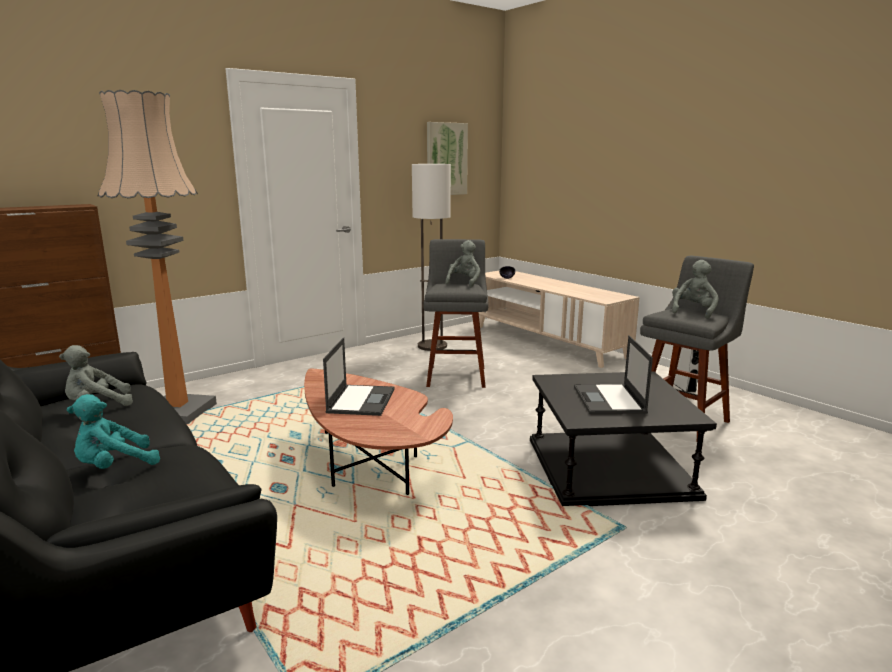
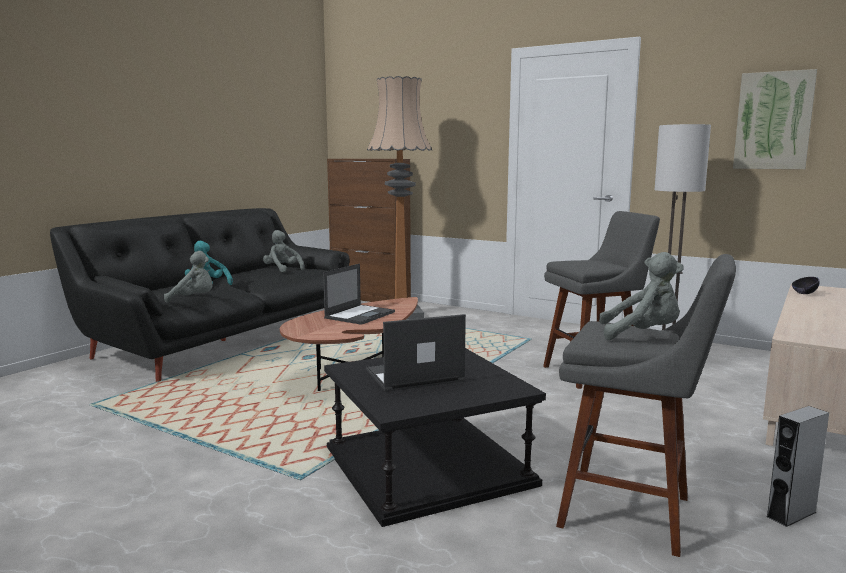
camera: 70 degrees right, 5 degrees down
(361, 400) = (360, 315): laptop -> laptop turned 45 degrees counterclockwise
(464, 283) = (611, 263): grey plush toy -> grey plush toy (194, 299)

